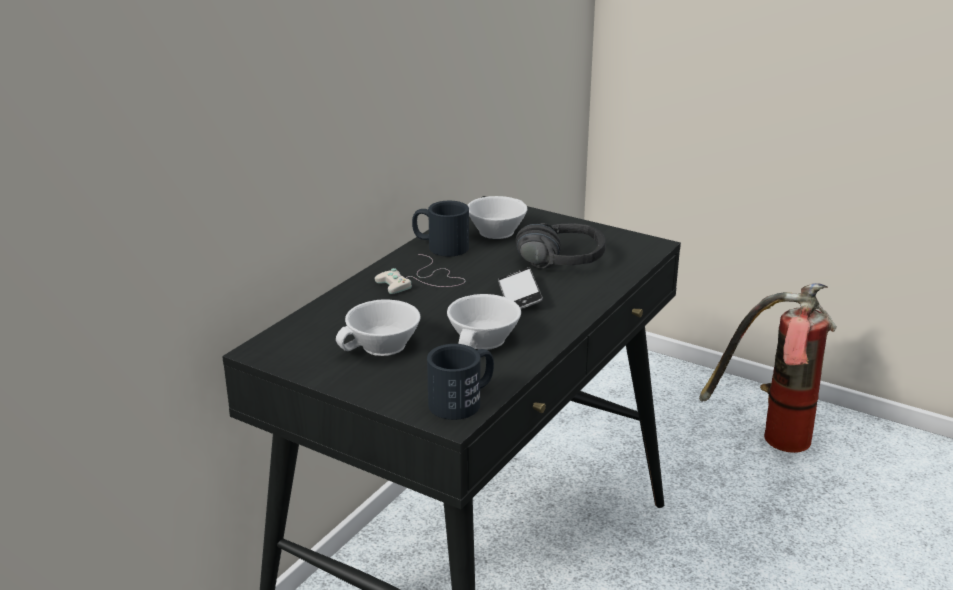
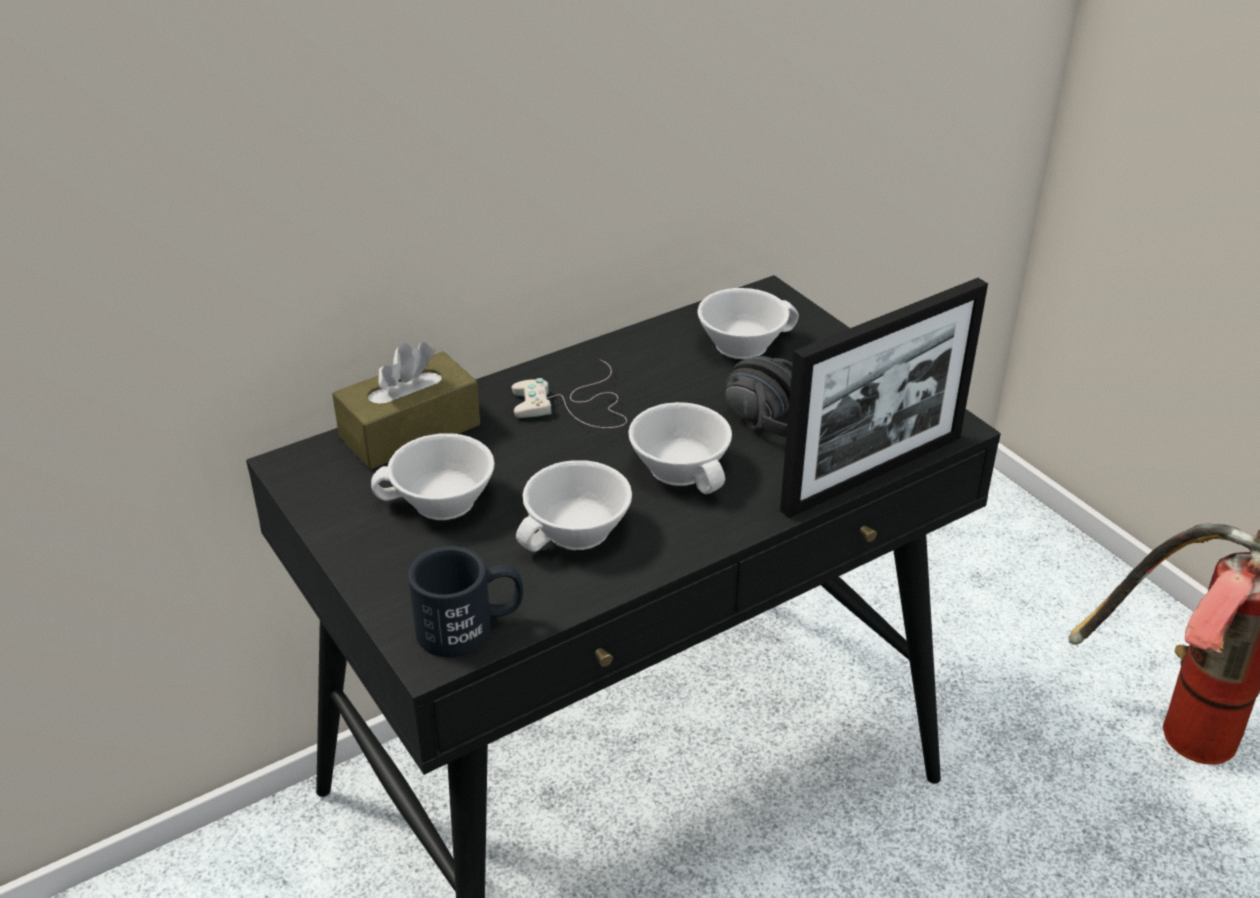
camera: 25 degrees right, 10 degrees up
(325, 316) = (410, 431): none -> brown tissue box
(440, 246) = (644, 351): black mug -> none
(519, 296) = (684, 468): phone -> white cup
(629, 274) = (873, 473): none -> picture frame

